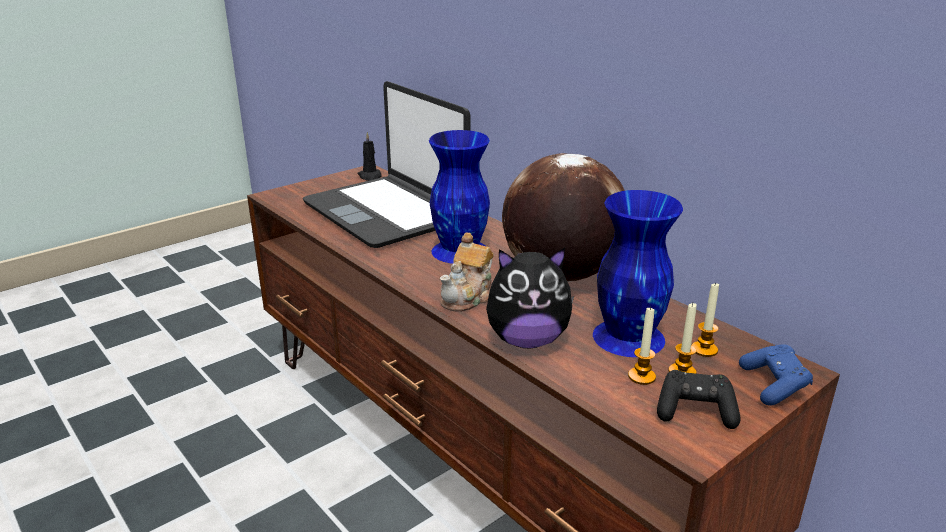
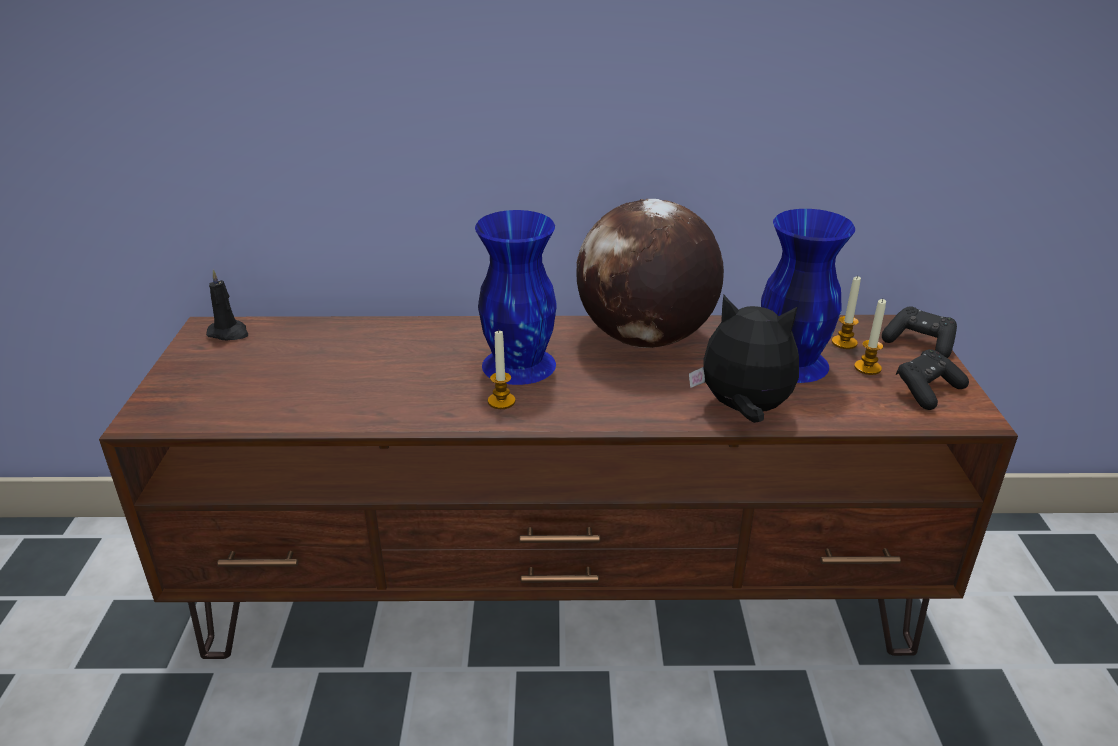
camera: 50 degrees left, 5 degrees up
(386, 212) = (350, 364): laptop -> none
(468, 297) = (624, 403): teapot -> none
(527, 340) = (743, 410): plush toy -> plush toy turned 105 degrees counterclockwise
(641, 376) = (857, 387): candle -> candle (501, 401)
(773, 385) = (919, 344): blue game controller -> black game controller

